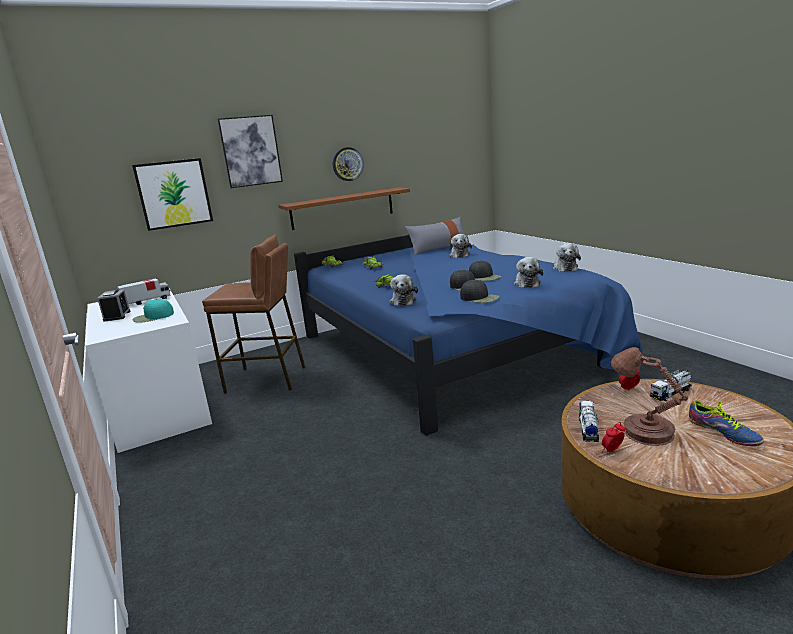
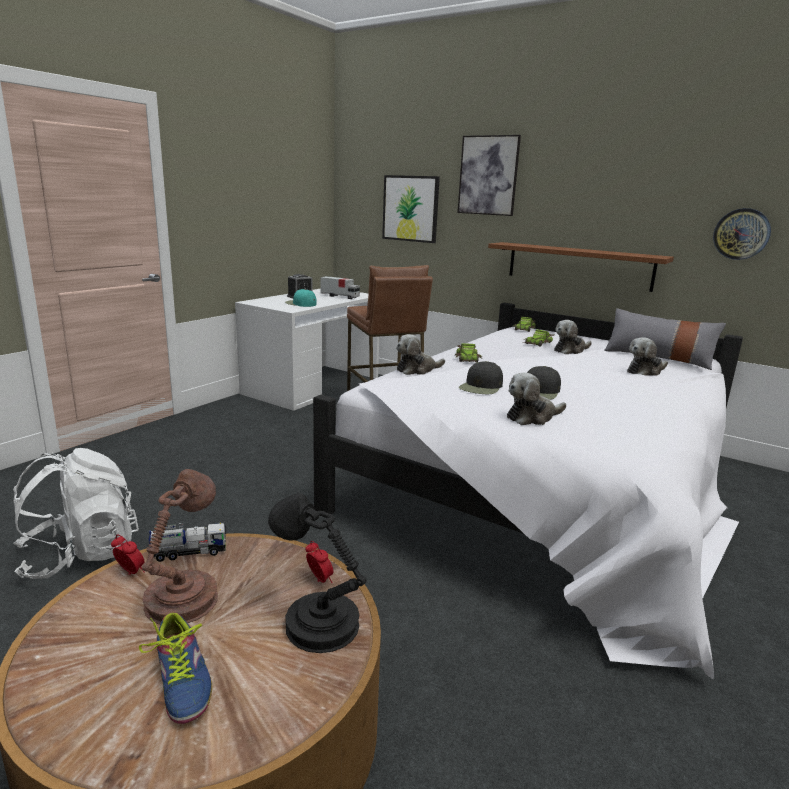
camera: 60 degrees right, 0 degrees up
(347, 164) = (602, 209): wall clock -> wall clock (741, 234)
(424, 574) = (80, 555): none -> white backpack
(452, 349) = (549, 488): blue bed -> white bed
(479, 298) = (439, 397): black cap -> none
(564, 268) = (655, 437): plush toy -> plush toy (570, 350)
(670, 393) = (317, 623): toy truck -> black table lamp
(723, 432) = (183, 679): shoe -> shoe turned 60 degrees counterclockwise

